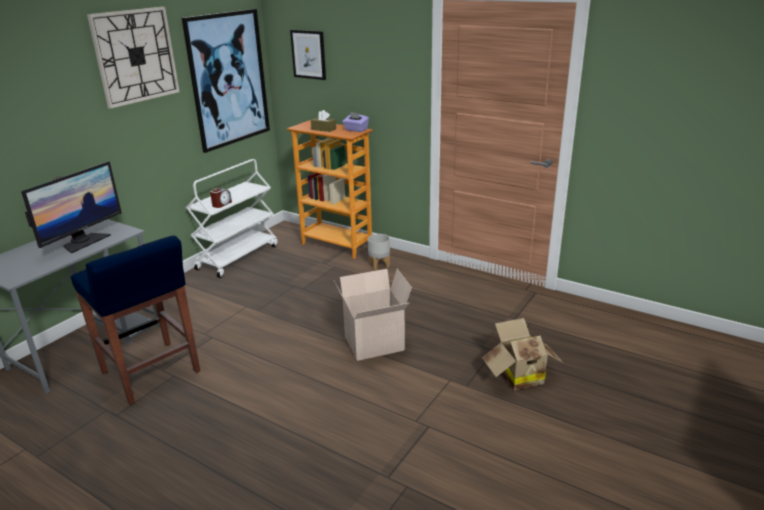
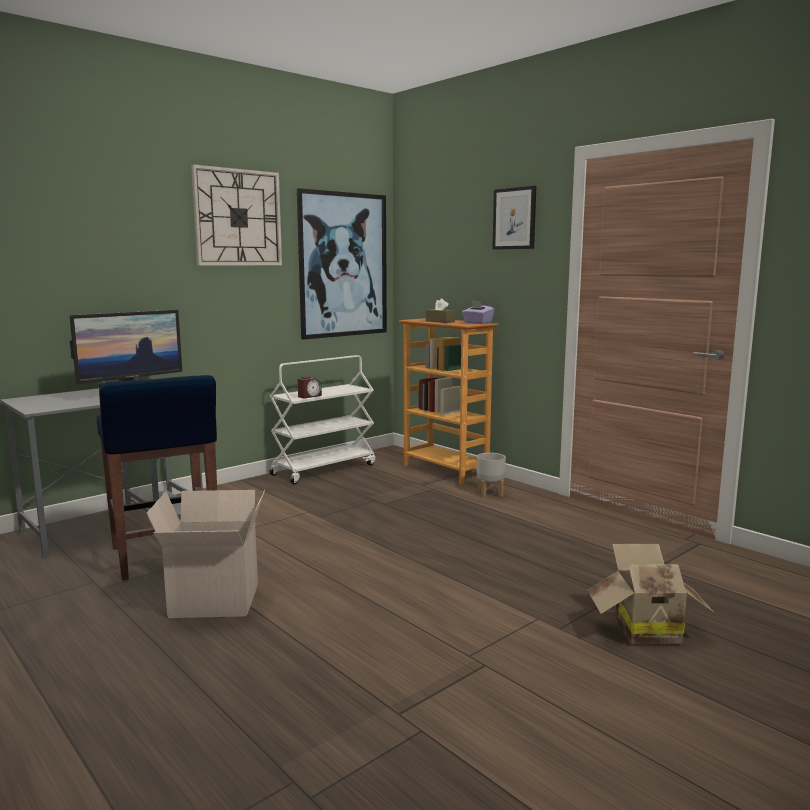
camera: 15 degrees right, 15 degrees down
(308, 54) = (435, 242): picture -> picture (514, 218)
(374, 345) = (447, 567): cardboard box -> cardboard box (212, 602)

